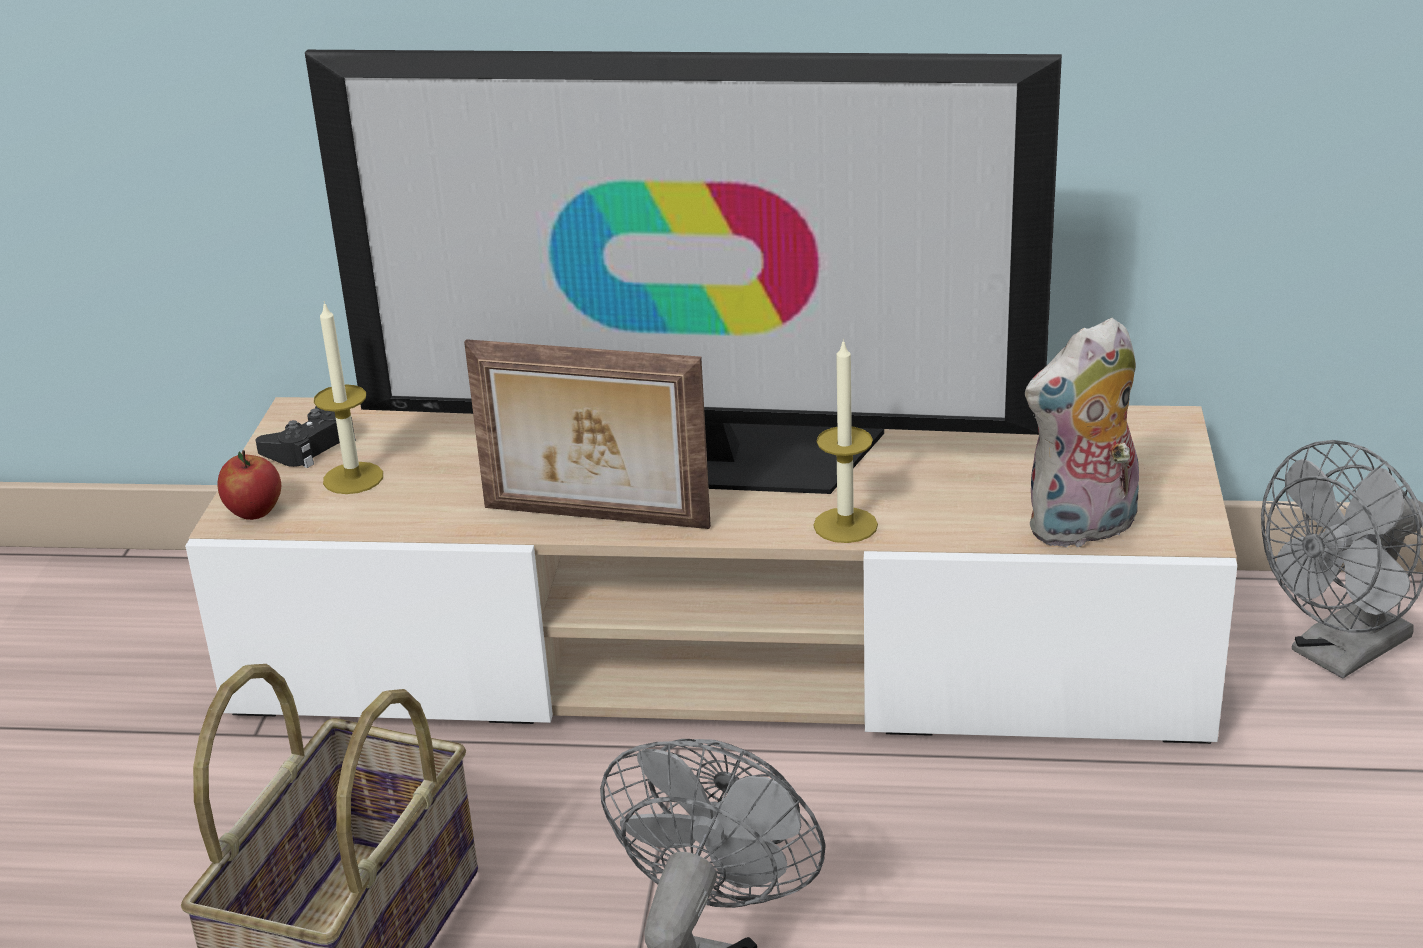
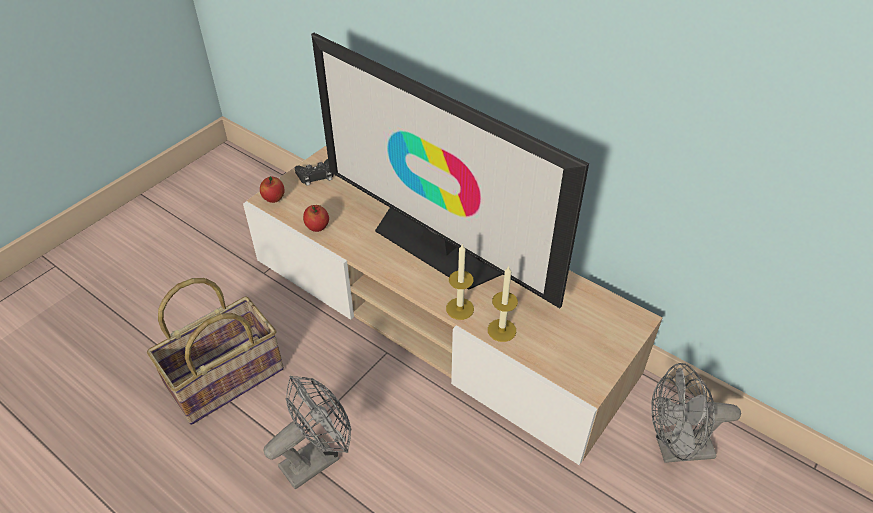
camera: 30 degrees right, 15 degrees up
(353, 478) = (316, 198): candle -> candle (501, 330)
(411, 520) = (317, 227): none -> apple
(595, 519) = (376, 259): picture frame -> none
(1083, 530) = (548, 360): plush toy -> none

